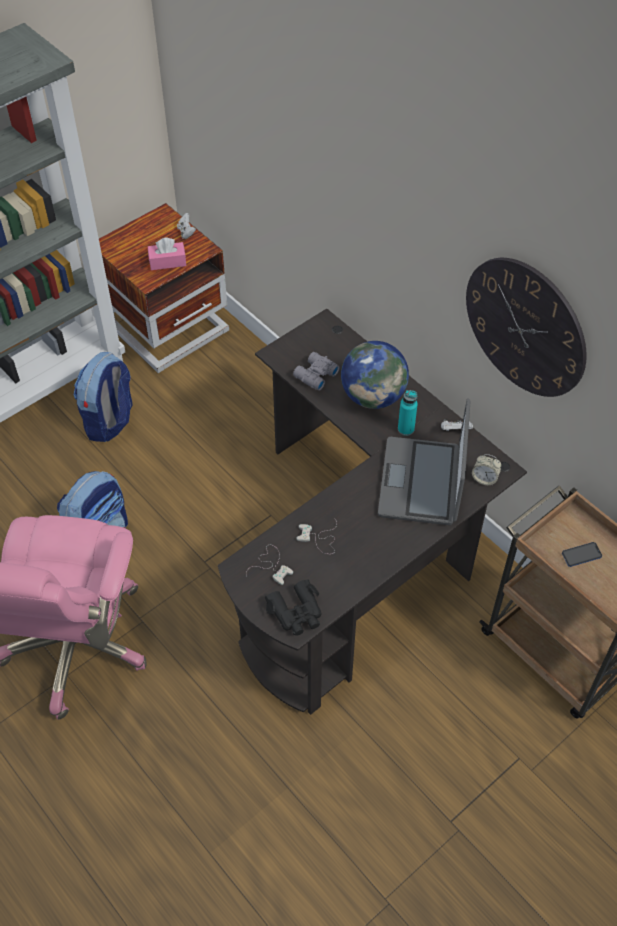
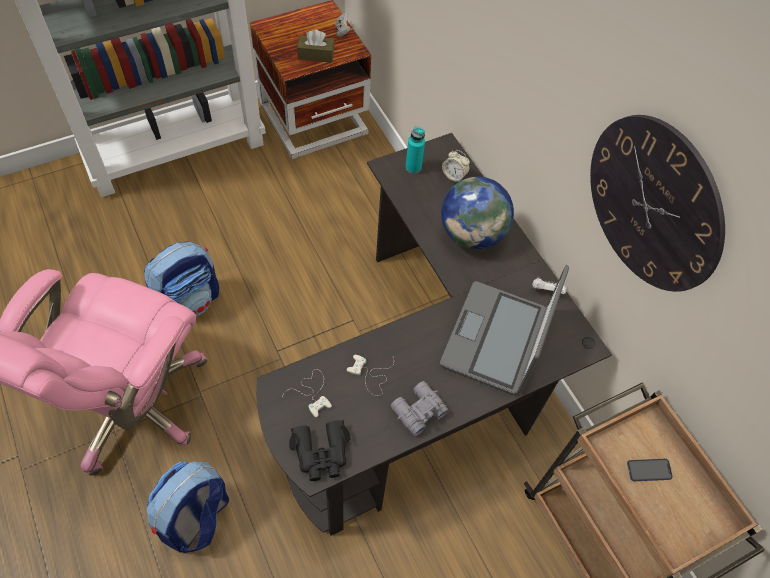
camera: 10 degrees right, 5 degrees up
(110, 421) = (234, 194): backpack -> backpack (196, 519)
(167, 262) = (316, 55): pink tissue box -> brown tissue box
(314, 375) = (419, 198): grey binoculars -> grey binoculars (417, 411)
(406, 429) = (495, 276): turquoise bottle -> turquoise bottle (413, 167)
(484, 479) = (564, 351): alarm clock -> alarm clock (454, 176)

